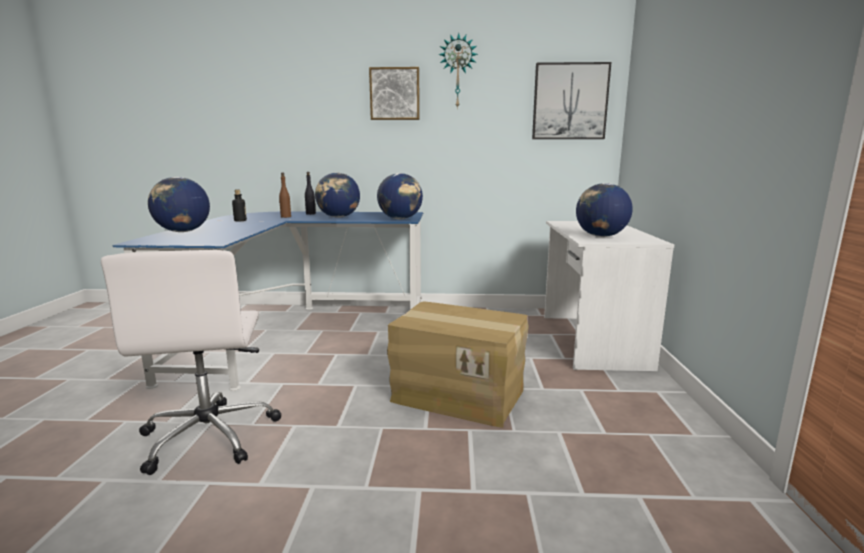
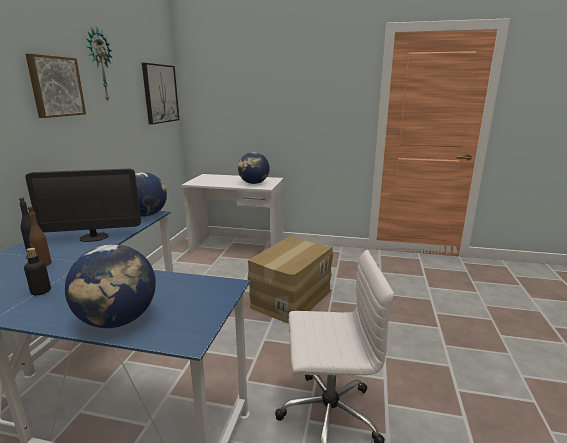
camera: 80 degrees left, 5 degrees up
(338, 217) = (94, 237): globe -> monitor

